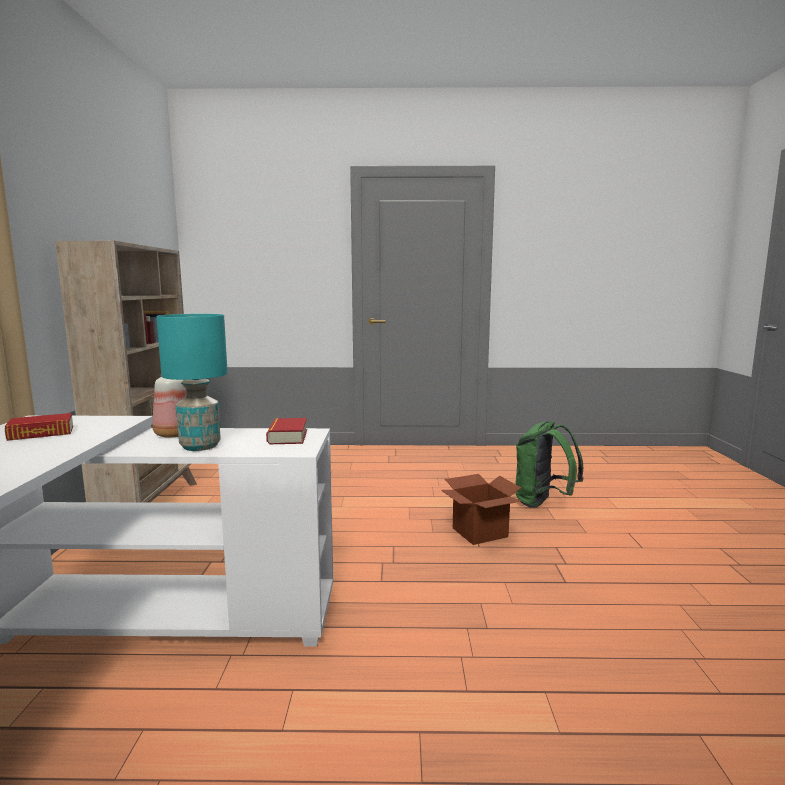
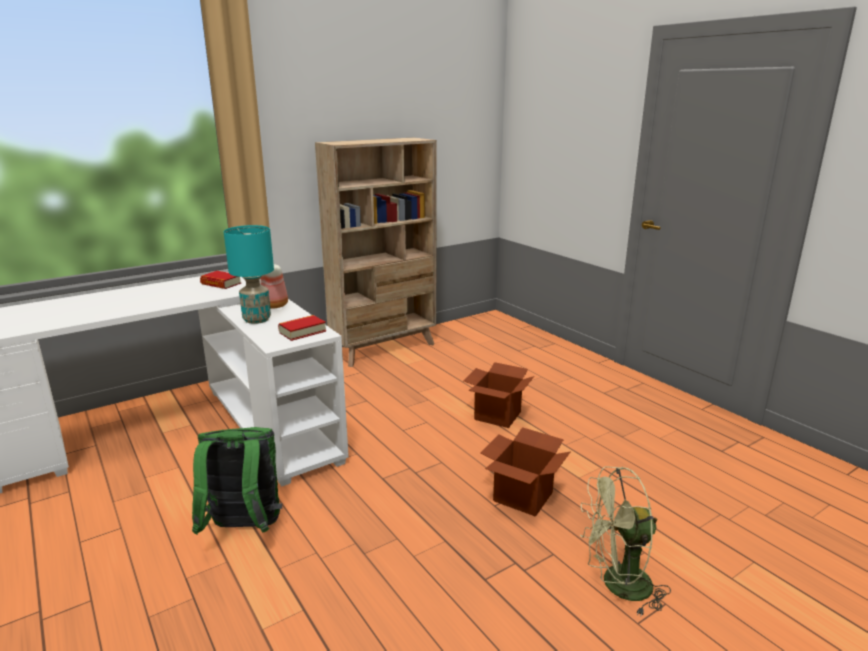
camera: 55 degrees right, 10 degrees up
(360, 502) = (497, 416): none -> cardboard box
(543, 503) = (653, 516): green backpack -> green backpack (244, 529)
(604, 539) = (617, 586): none -> green fan

